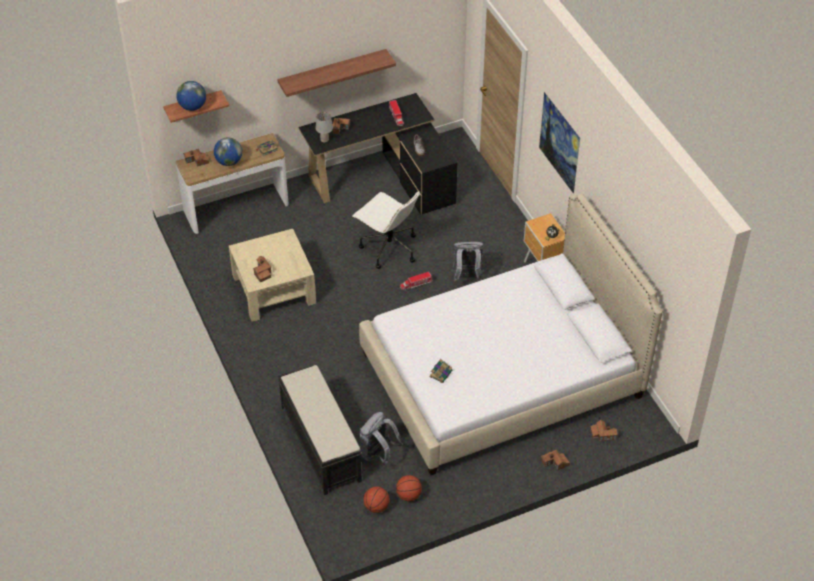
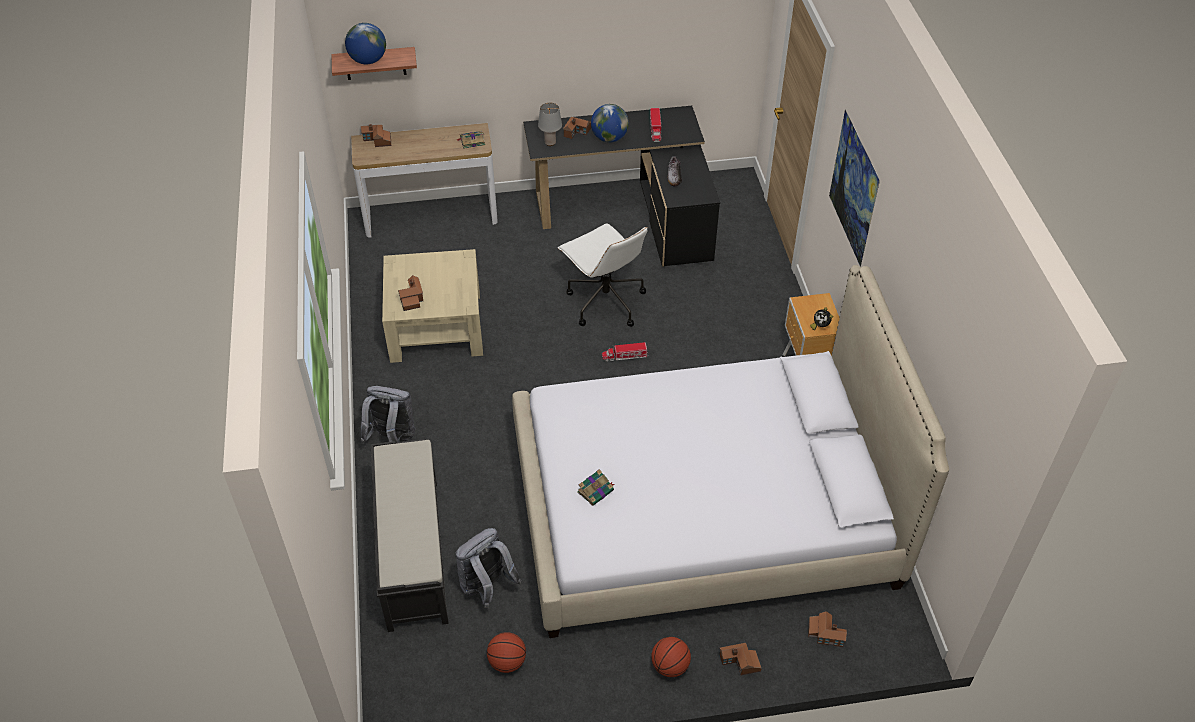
camera: 15 degrees right, 0 degrees up
(229, 162) = (417, 148): globe -> globe (609, 138)
(332, 72) = (575, 52): shelf -> none
(376, 507) = (455, 668): basketball -> basketball (670, 666)
(467, 277) = (697, 361): grey backpack -> grey backpack (392, 438)

